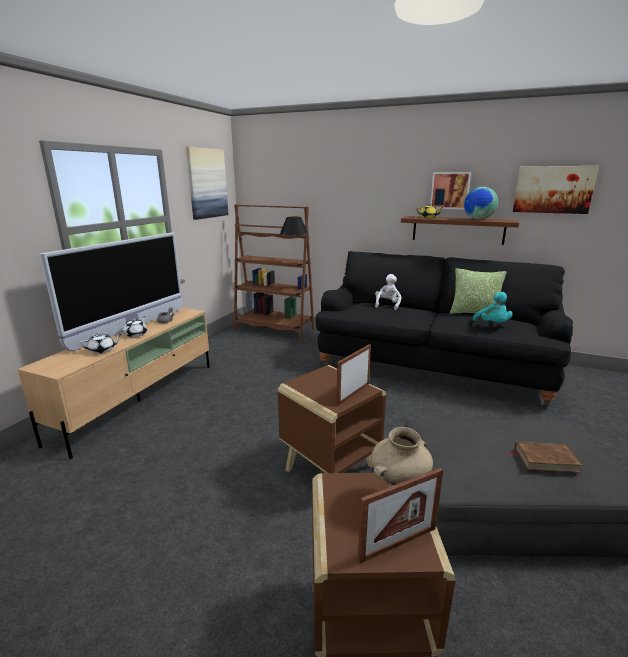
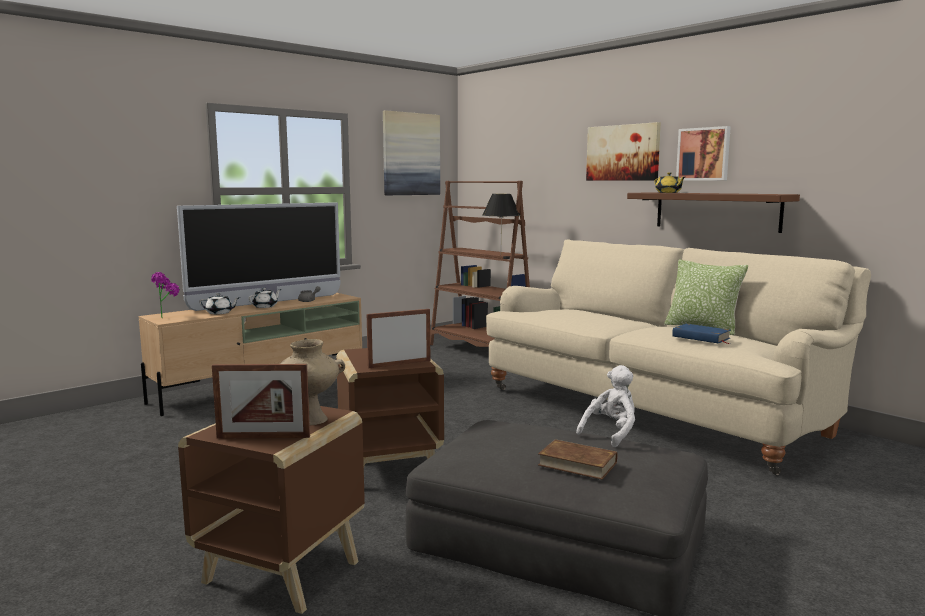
camera: 25 degrees right, 10 degrees down
(53, 365) = (167, 317): none -> potted plant
(387, 305) = (587, 310): white plush toy -> white plush toy (611, 433)
(431, 365) = (652, 410): black sofa -> beige sofa
(478, 219) = (734, 193): globe -> none
(493, 324) = (701, 337): turquoise plush toy -> blue book
(553, 189) = (848, 146): picture -> picture (623, 153)

